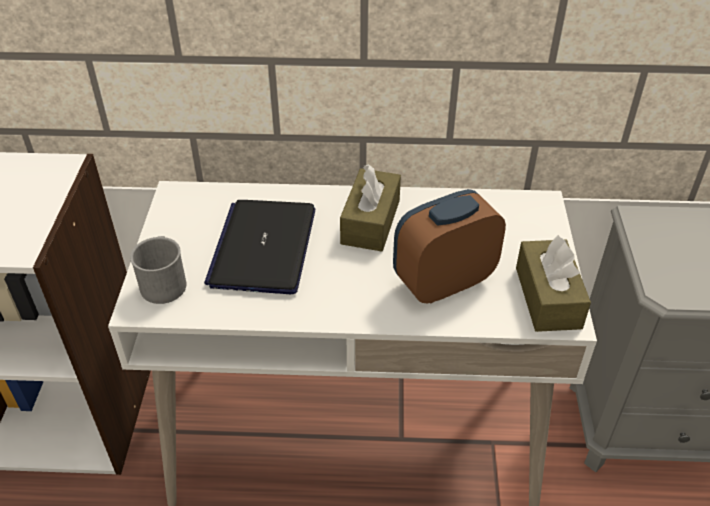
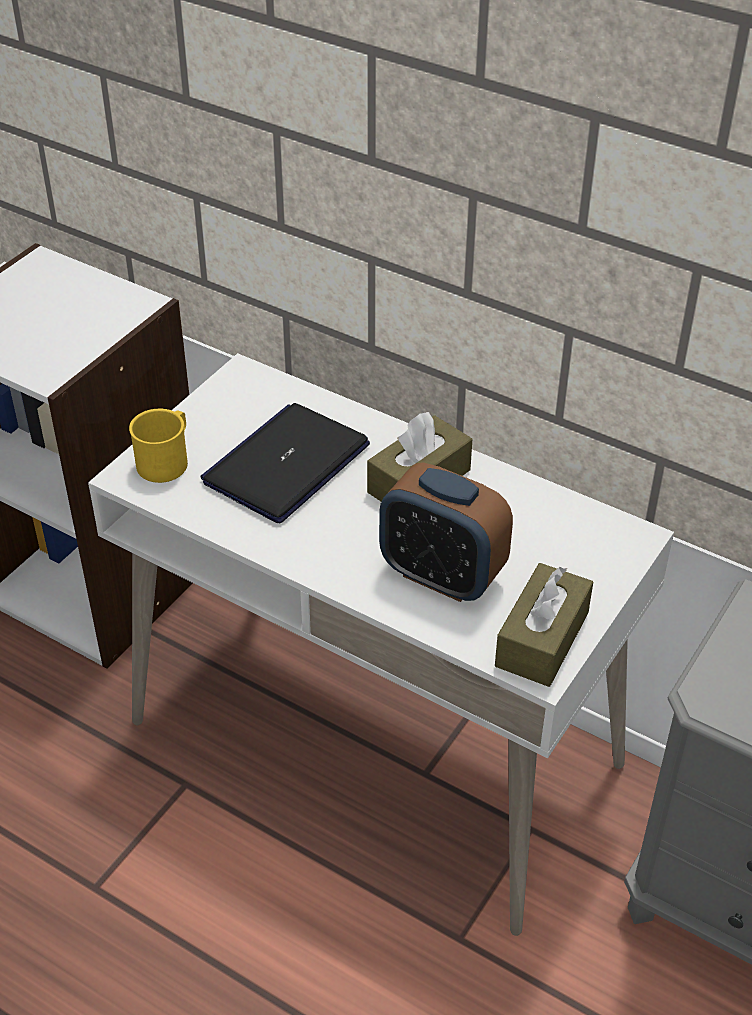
camera: 30 degrees right, 0 degrees up
(164, 281) = (166, 460): grey mug -> yellow mug
(443, 282) = (442, 575): alarm clock -> alarm clock turned 150 degrees counterclockwise

